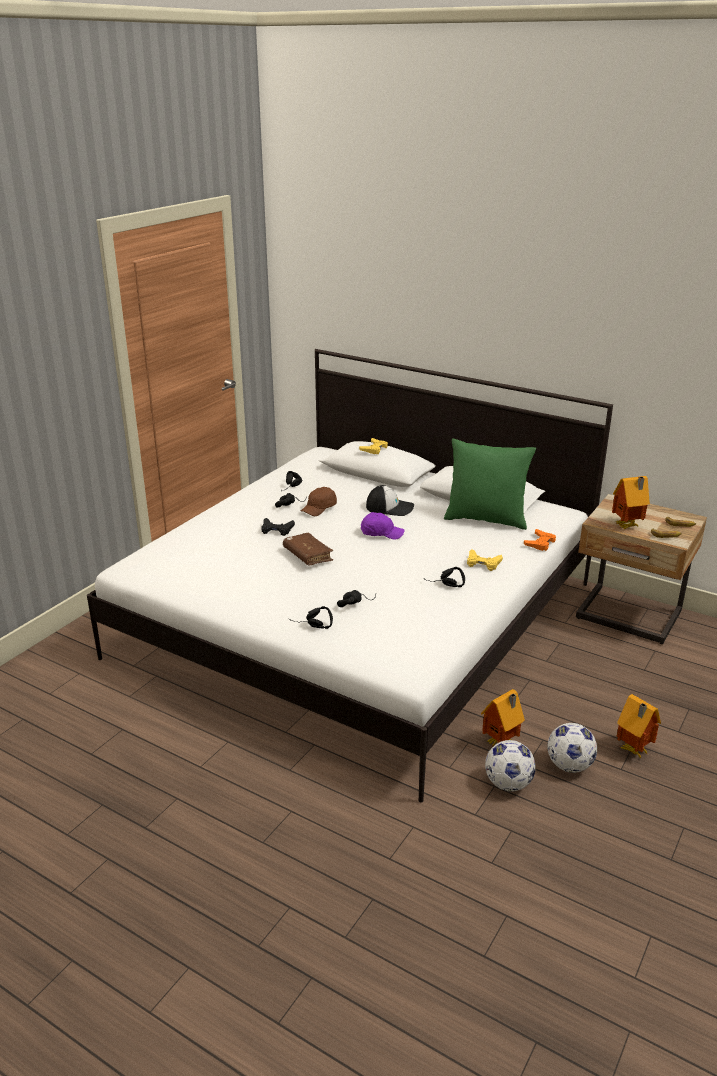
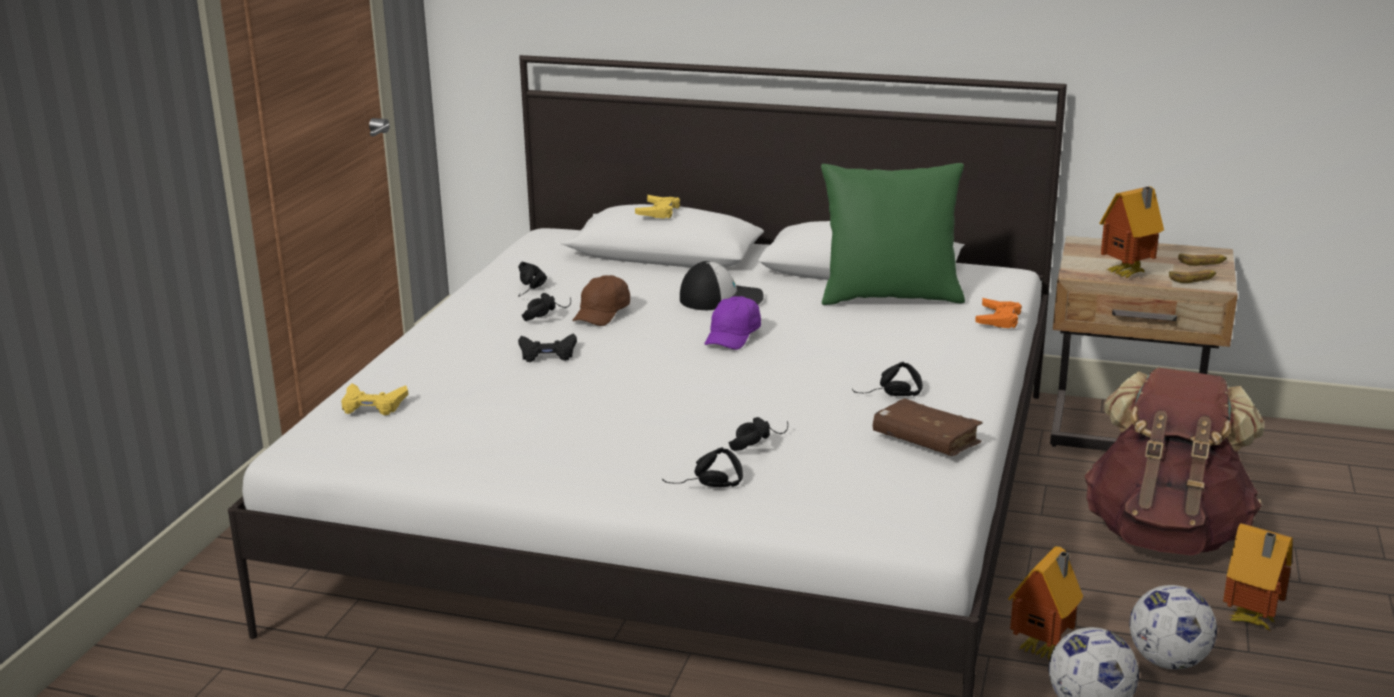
camera: 15 degrees left, 5 degrees down
(307, 555) = (628, 383): brown book -> brown book (925, 440)
(381, 533) = (733, 336): purple cap -> purple cap turned 120 degrees clockwise
(483, 563) = (928, 357): yellow game controller -> yellow game controller (373, 405)
(614, 686) = (1166, 534): none -> brown backpack

